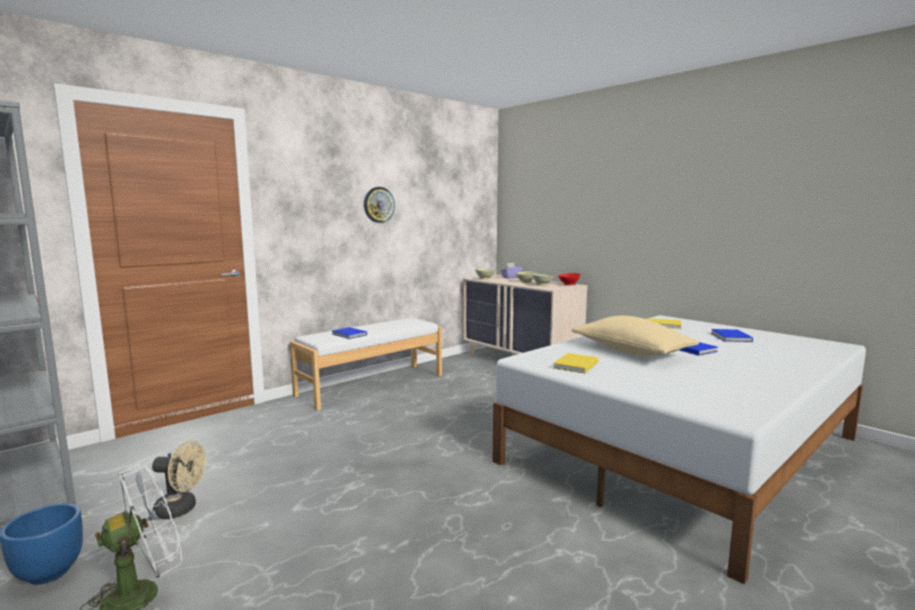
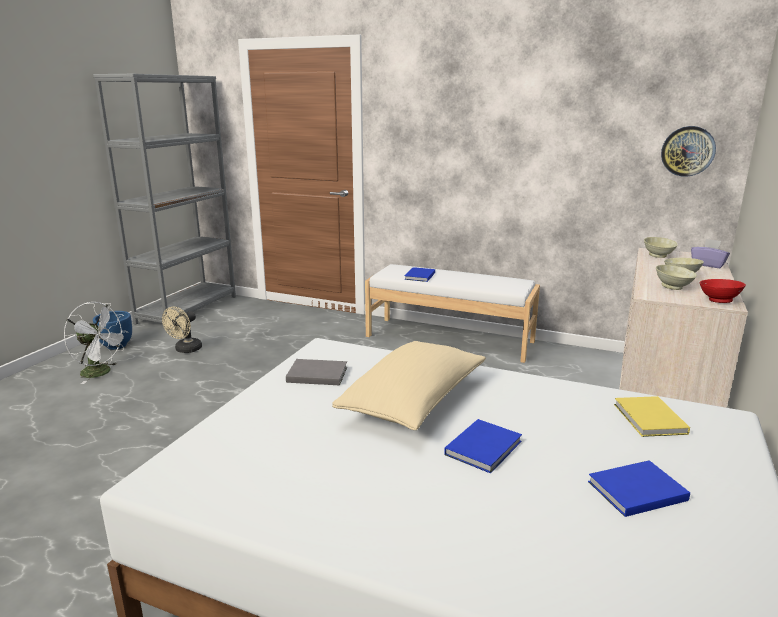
camera: 65 degrees right, 10 degrees up
(181, 509) = (185, 350): beige fan -> beige fan turned 45 degrees clockwise
(378, 205) = (505, 132): wall clock -> wall clock (687, 151)
(574, 365) = (316, 374): yellow book -> grey book

